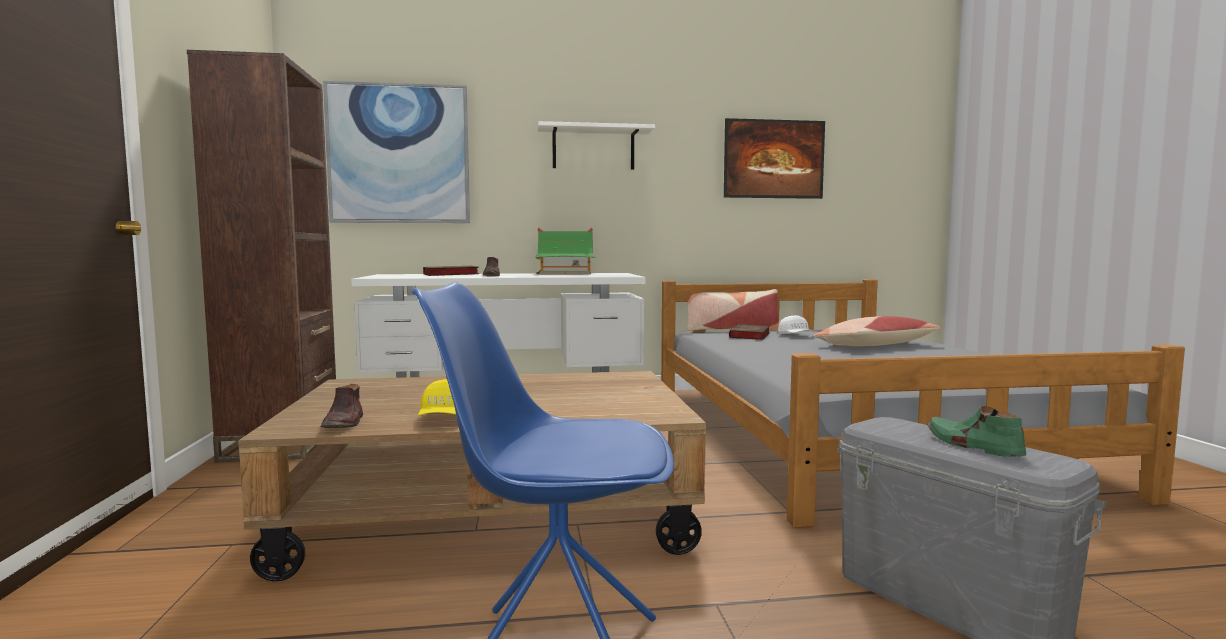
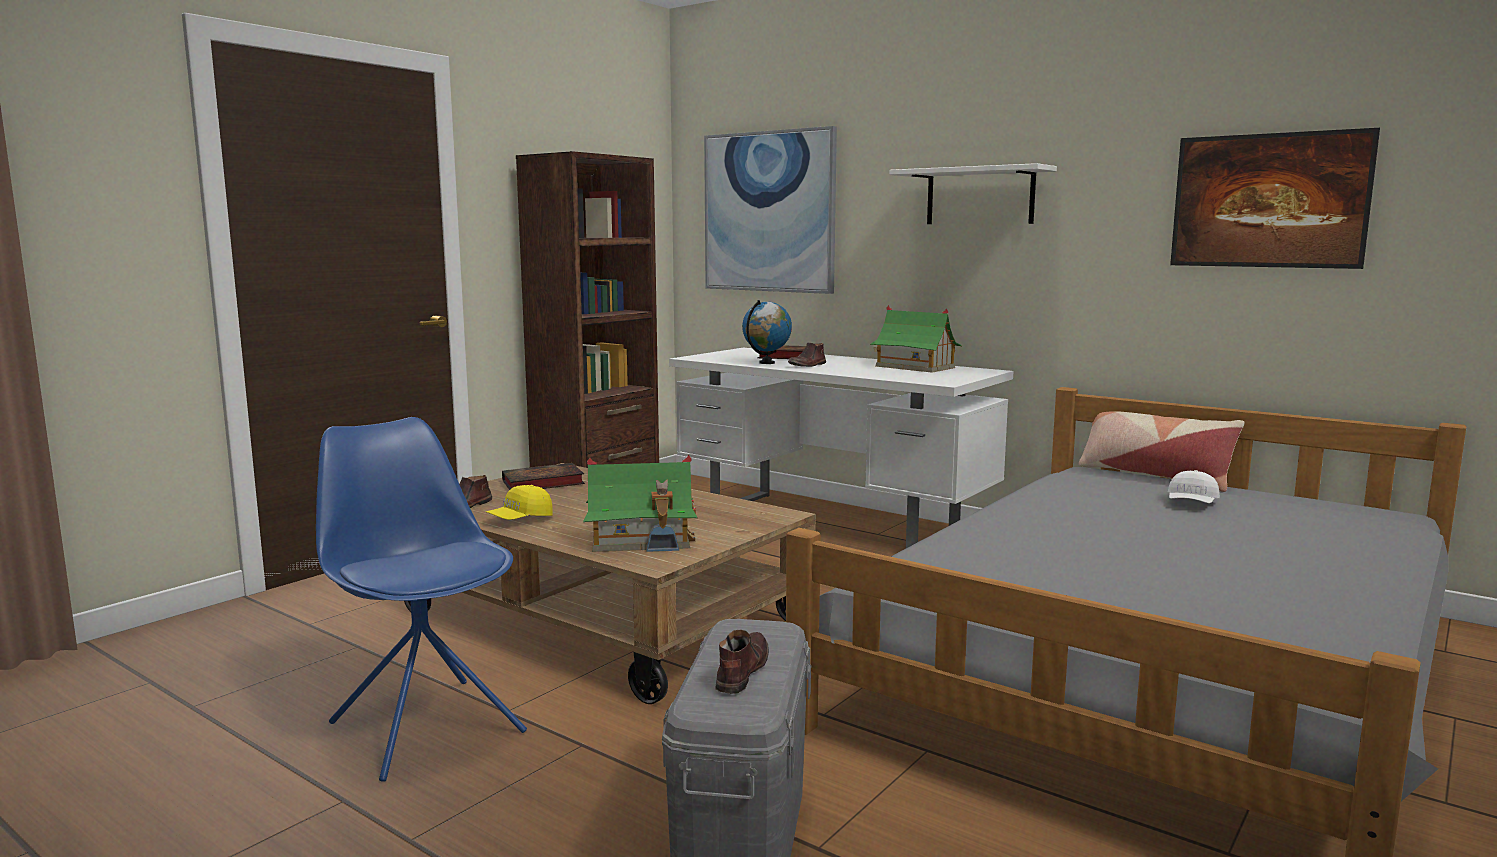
camera: 45 degrees right, 5 degrees up
(453, 276) = (767, 363): none -> globe
(604, 406) = (641, 540): none -> toy house
(750, 336) = (1121, 490): book -> book (541, 483)
(875, 345) = (1242, 546): pillow -> none
(972, 445) = (741, 671): green shoe -> brown shoe

